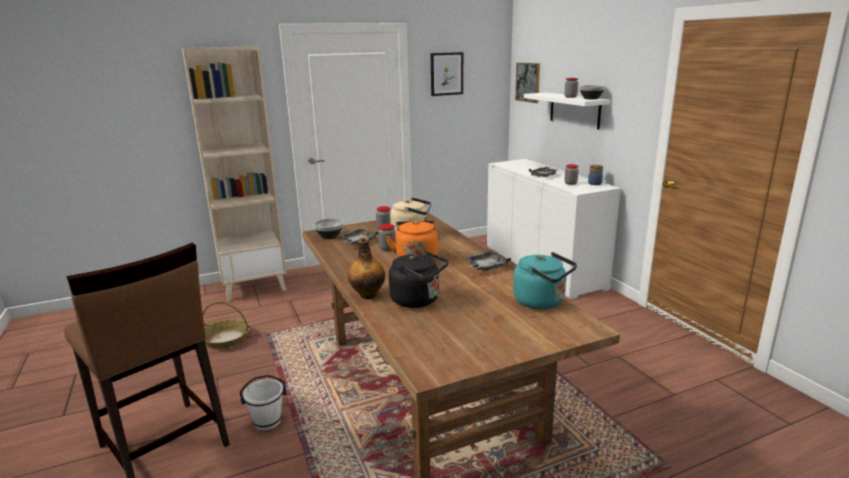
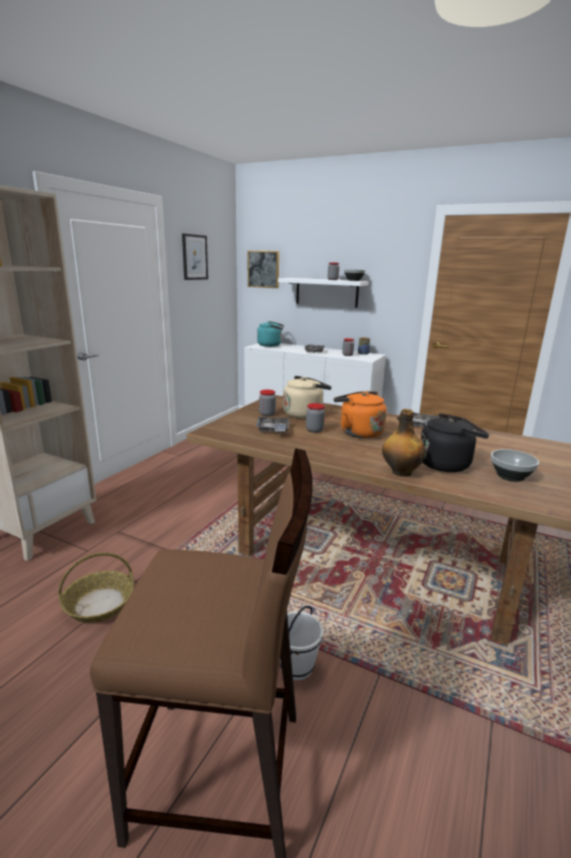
camera: 40 degrees left, 0 degrees up
(329, 236) = (230, 432): bowl -> bowl (510, 477)
(542, 302) = (515, 440): turquoise kettle -> turquoise kettle (271, 345)

